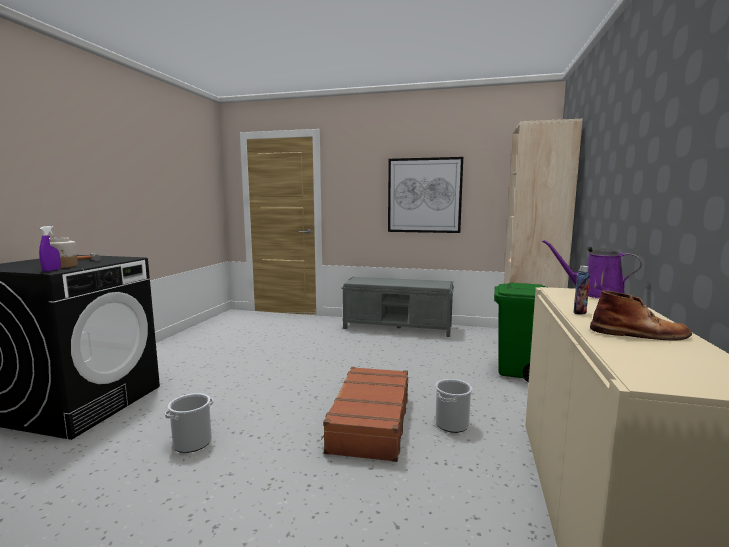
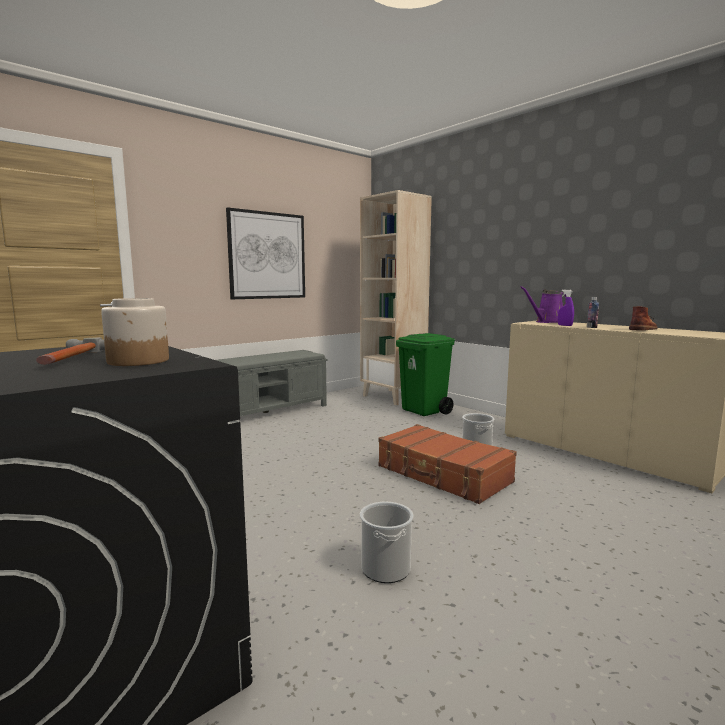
camera: 55 degrees left, 0 degrees up
(51, 270) = (185, 364): purple spray bottle -> purple spray bottle (565, 325)

